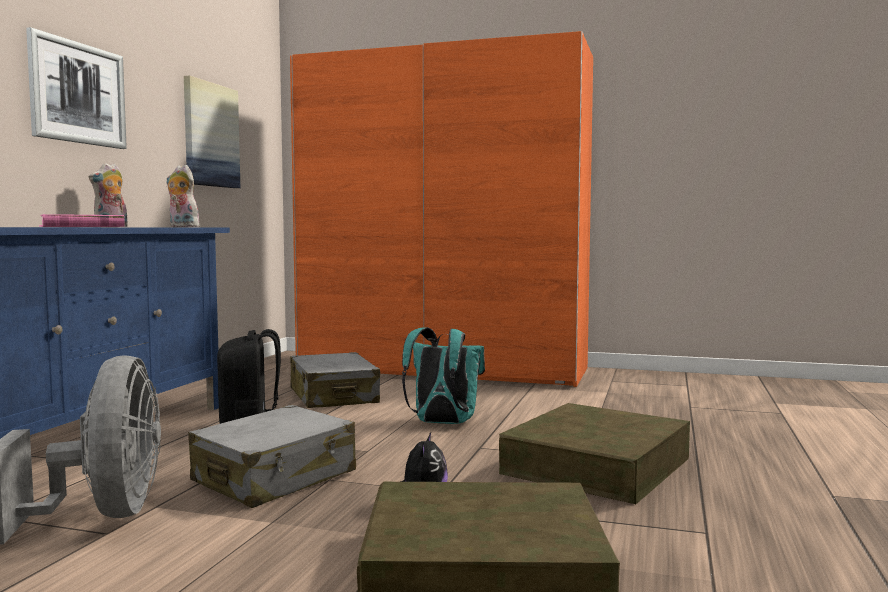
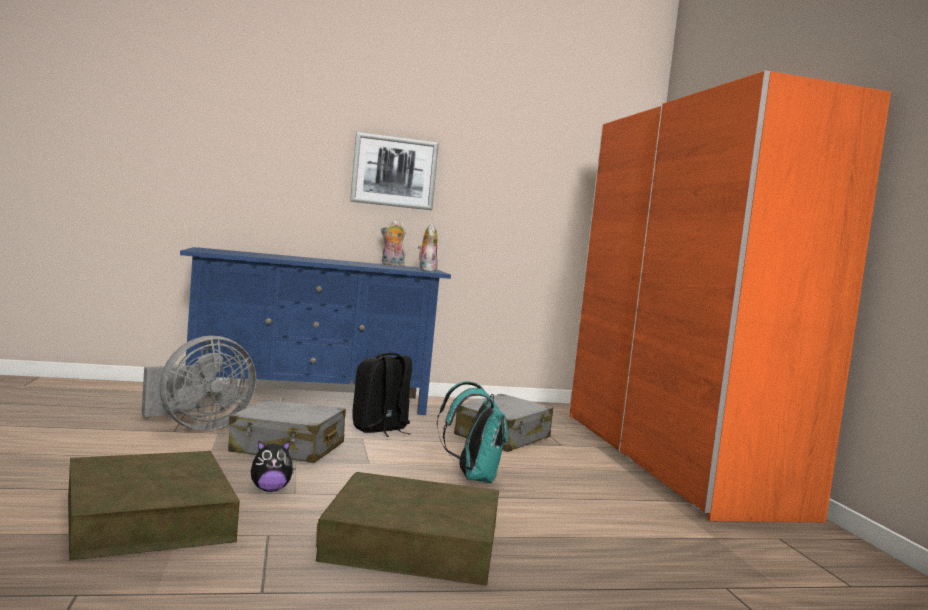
camera: 60 degrees right, 0 degrees up
(81, 226) = (332, 261): pink book -> none
(210, 135) = (539, 199): picture -> none

